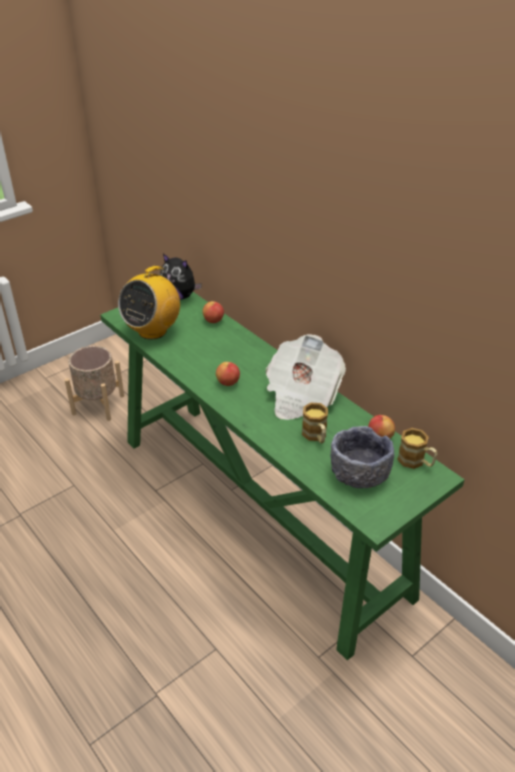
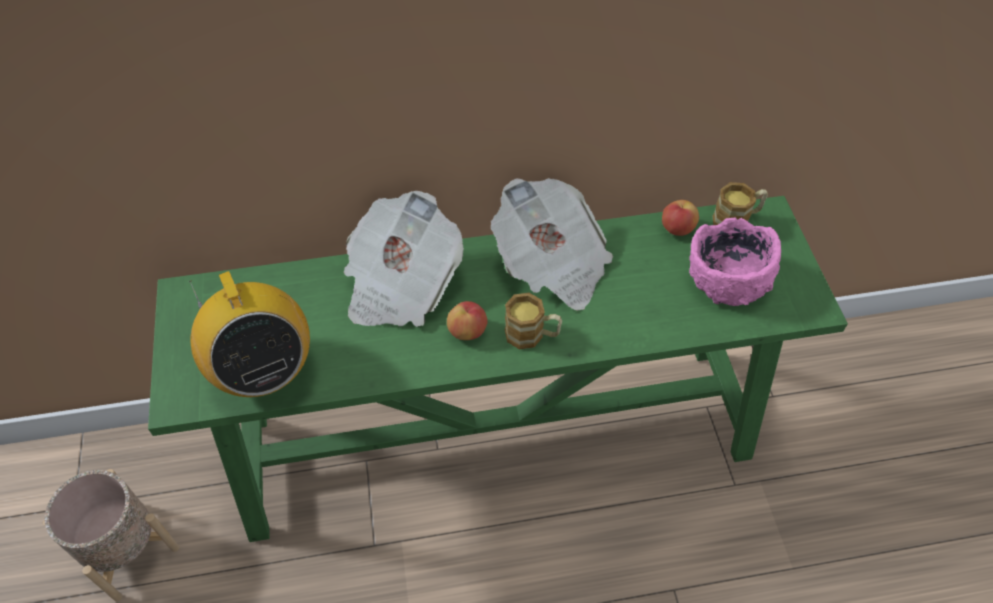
camera: 60 degrees left, 15 degrees up
(180, 296) = (200, 295): plush toy -> none
(213, 321) = (305, 282): apple -> none
(239, 349) = (400, 284): none -> newspaper
(316, 436) = (639, 288): mug -> mug (532, 335)
(359, 472) = (726, 280): grey bowl -> pink bowl

